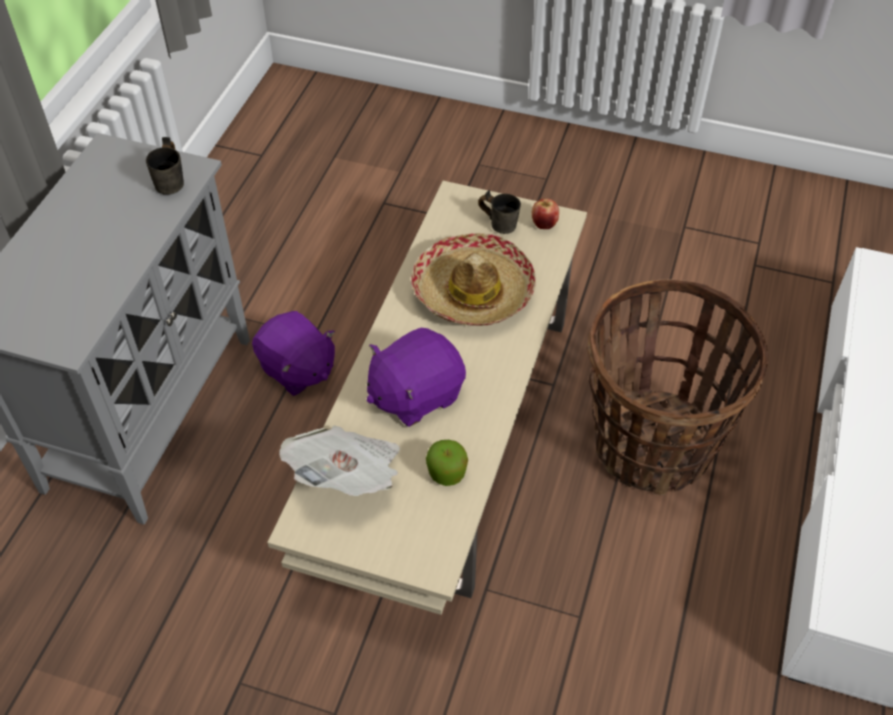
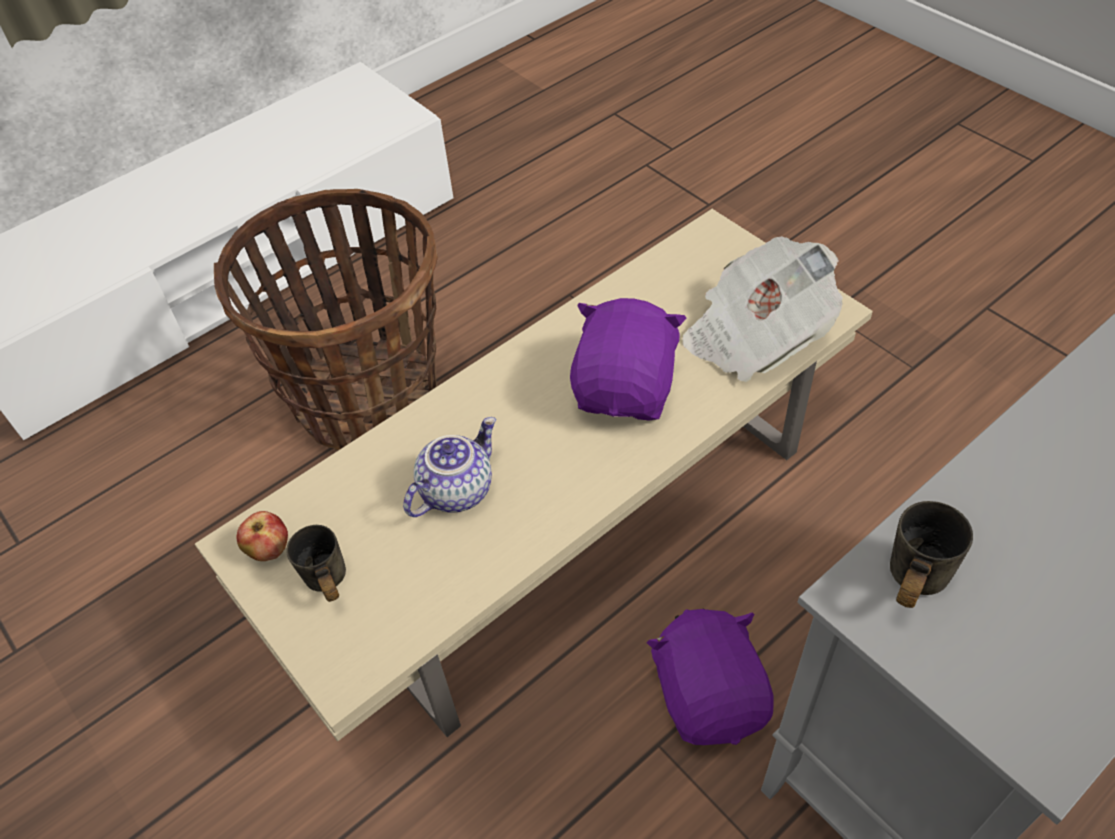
camera: 145 degrees left, 0 degrees up
(415, 394) = (626, 389): purple plush toy -> purple plush toy turned 75 degrees counterclockwise
(447, 472) = (647, 299): apple -> none
(473, 292) = (456, 489): hat -> teapot

